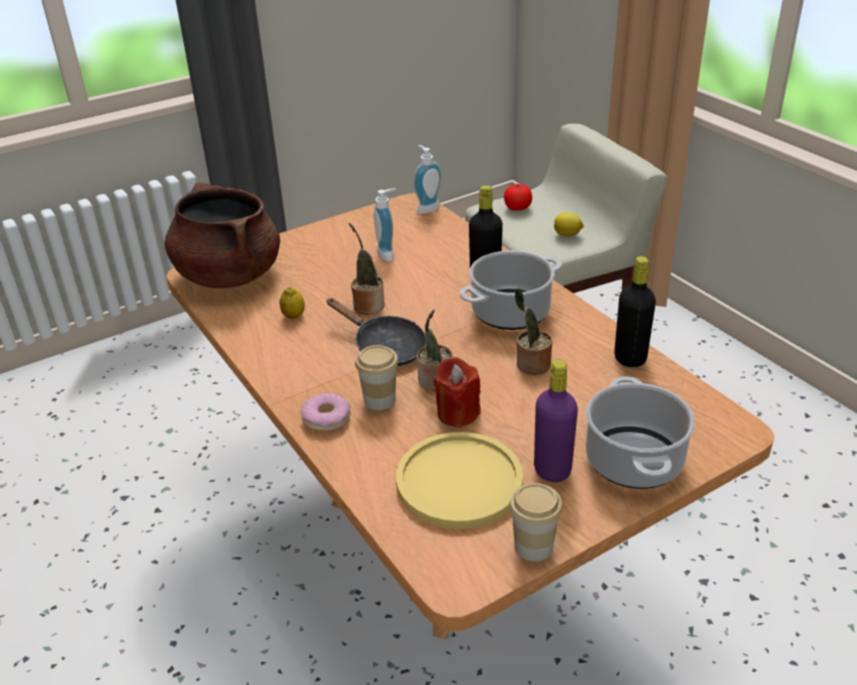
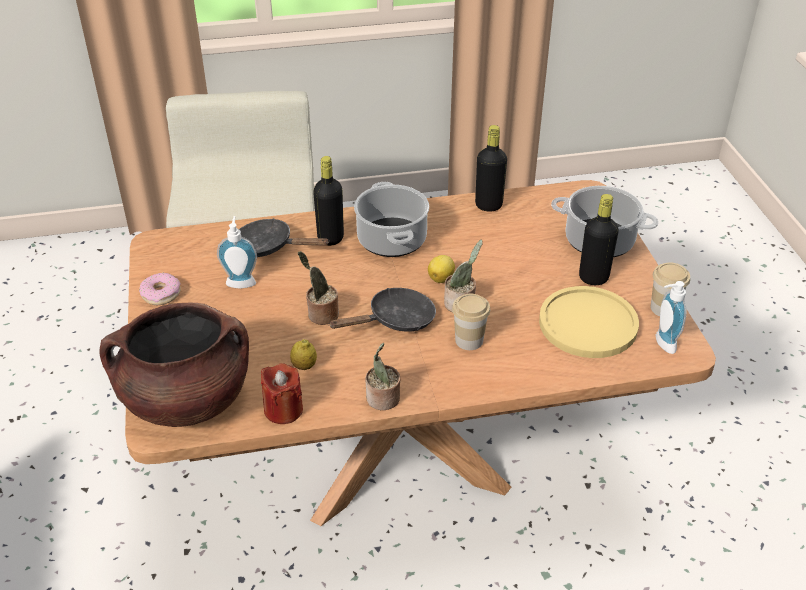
camera: 70 degrees left, 5 degrees up
(326, 418) = (478, 376): donut -> donut (161, 294)
(426, 208) = (175, 237): soap dispenser -> soap dispenser (662, 344)
(446, 252) = (269, 247): none -> black frying pan
(457, 413) = (508, 303): red candle -> red candle (283, 410)
(517, 208) = (203, 193): tomato -> none
(531, 365) = (469, 251): potted plant -> potted plant (383, 400)
(552, 470) = (593, 278): purple bottle -> black bottle
(568, 235) = (275, 182): lemon -> lemon (441, 278)

